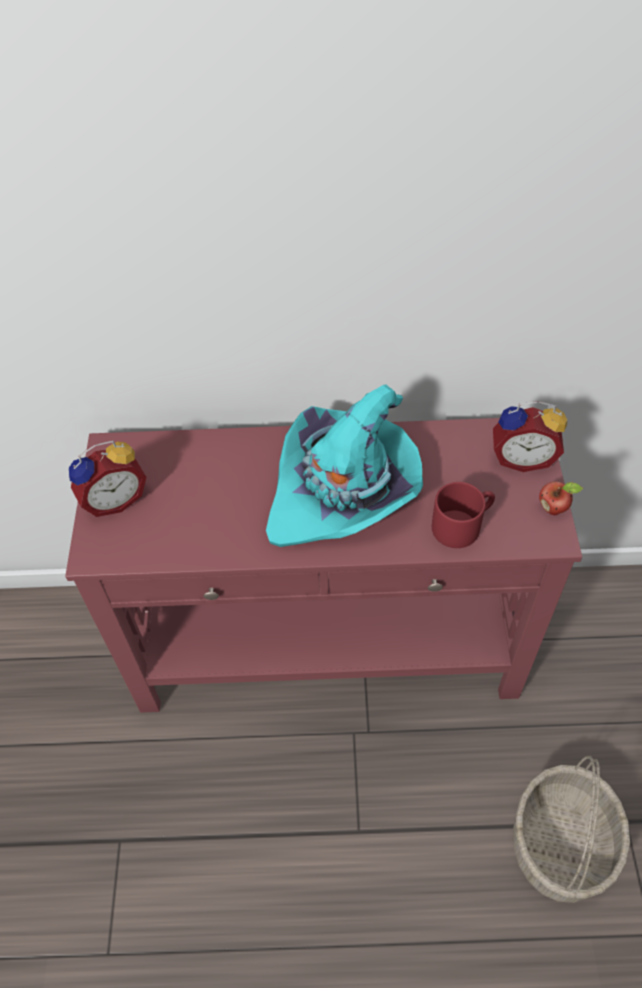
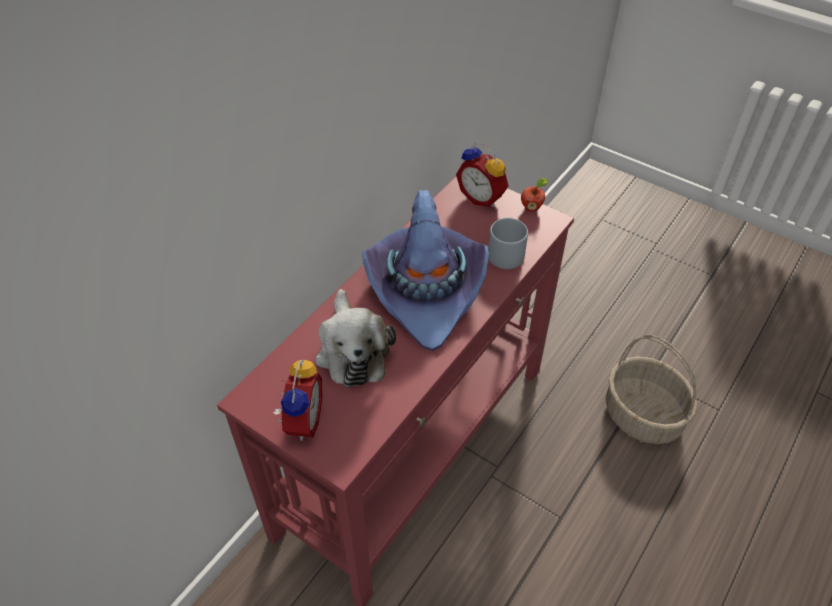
camera: 55 degrees left, 5 degrees down
(219, 483) = (352, 350): none -> plush toy
(344, 491) = (426, 289): turquoise hat -> purple hat
(462, 524) = (505, 251): red mug -> grey mug
(522, 457) = (482, 197): alarm clock -> alarm clock turned 90 degrees clockwise

